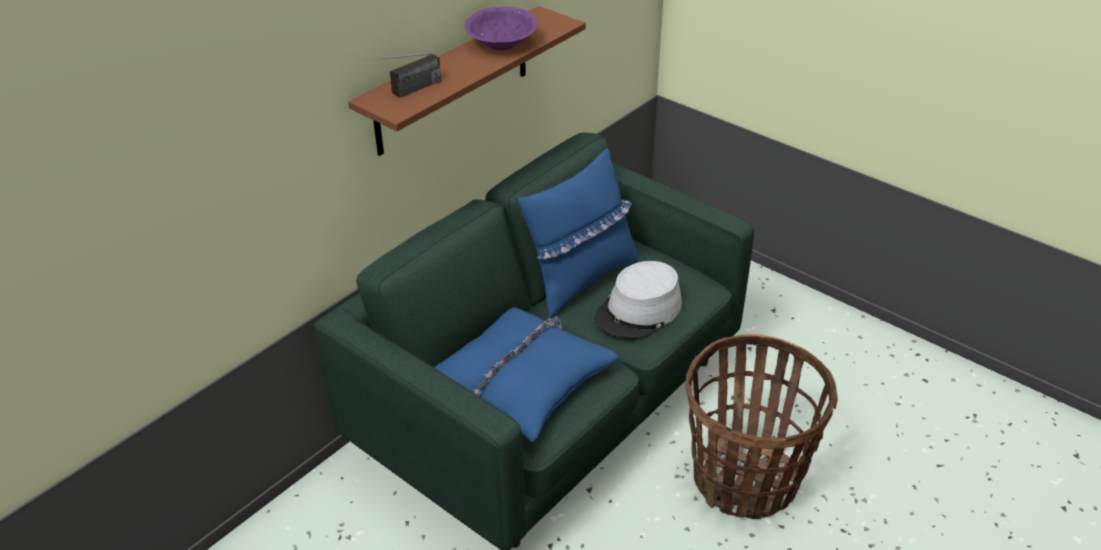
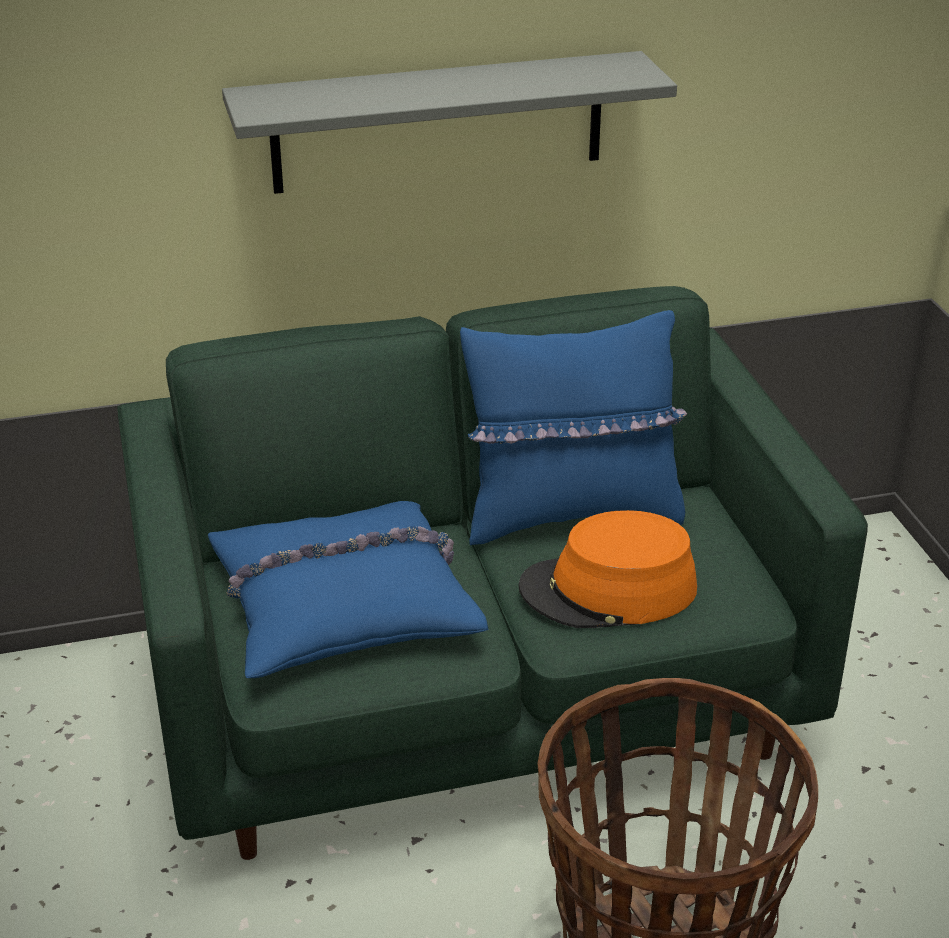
camera: 35 degrees right, 5 degrees down
(406, 92) = (303, 97): radio -> none
(453, 81) = (438, 122): brown shelf -> grey shelf
(502, 43) = (515, 78): purple bowl -> none
(638, 311) = (608, 590): grey hat -> orange hat

